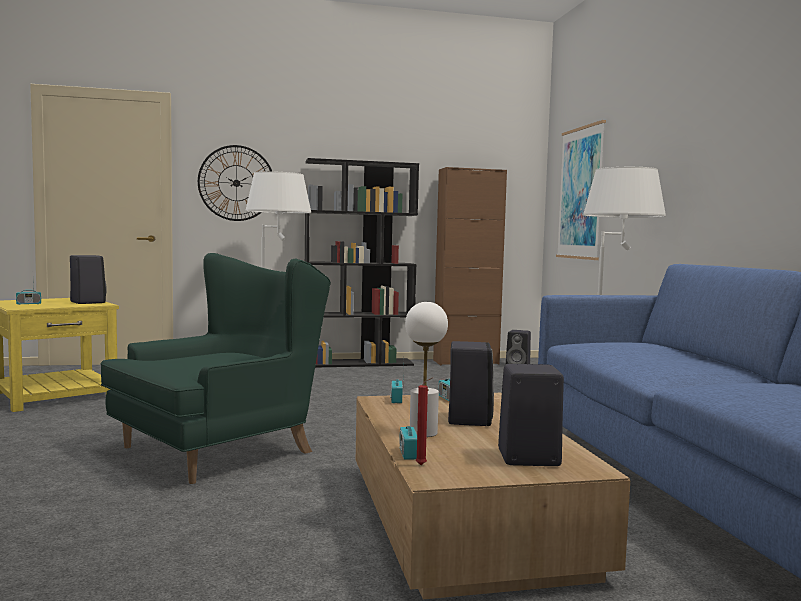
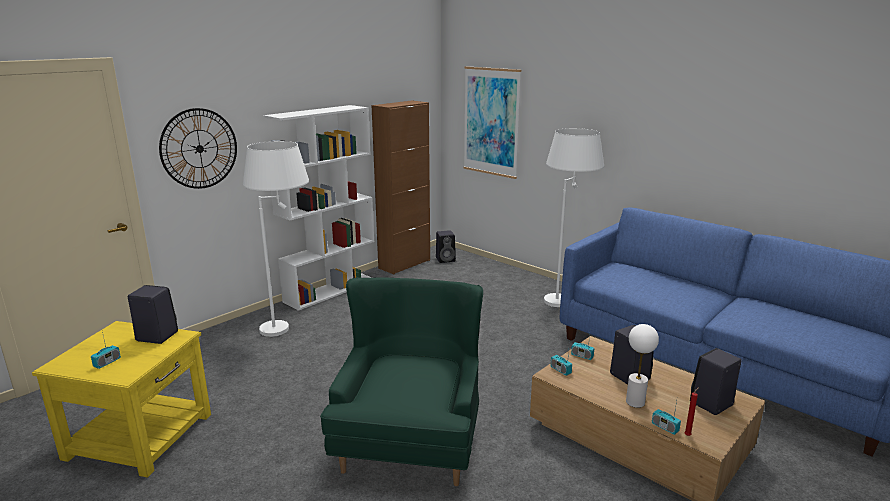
camera: 35 degrees left, 15 degrees up
(358, 363) = (331, 290): black bookcase -> white bookcase

